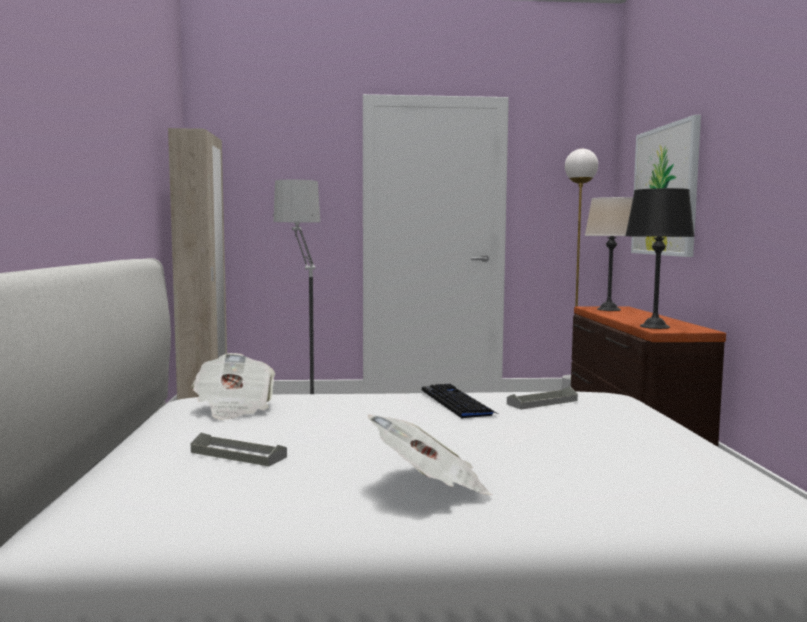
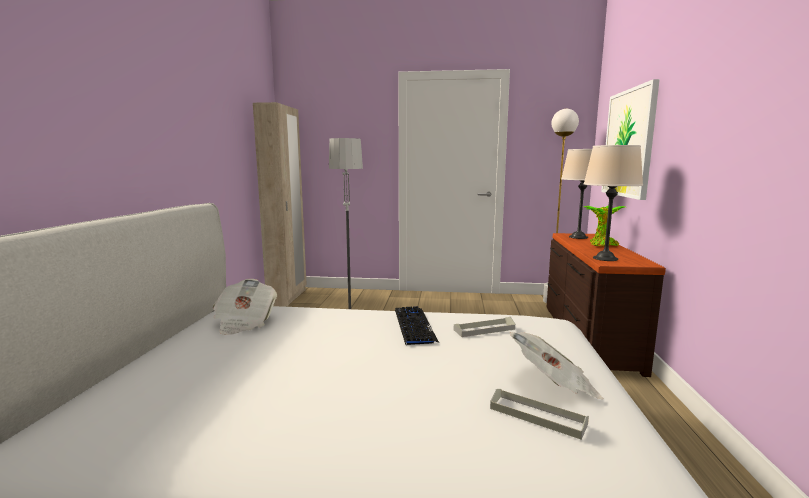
camera: 10 degrees right, 5 degrees up
(238, 454) = (204, 376): grey tray -> grey tray (537, 416)
(430, 486) = (324, 432): newspaper -> newspaper (554, 385)
(643, 316) = (602, 245): none -> potted plant
(655, 326) = (605, 258): black table lamp -> beige table lamp

